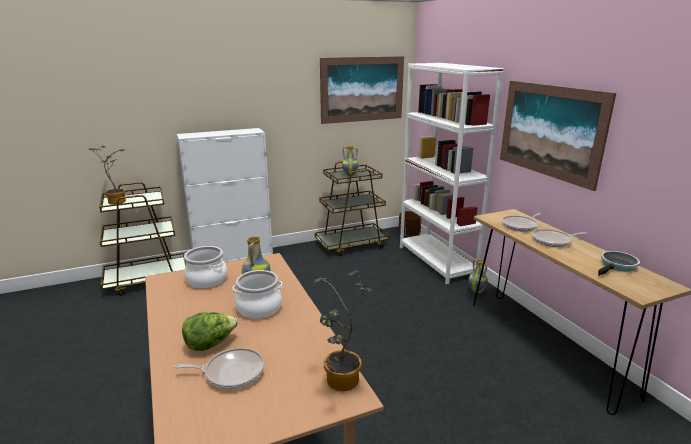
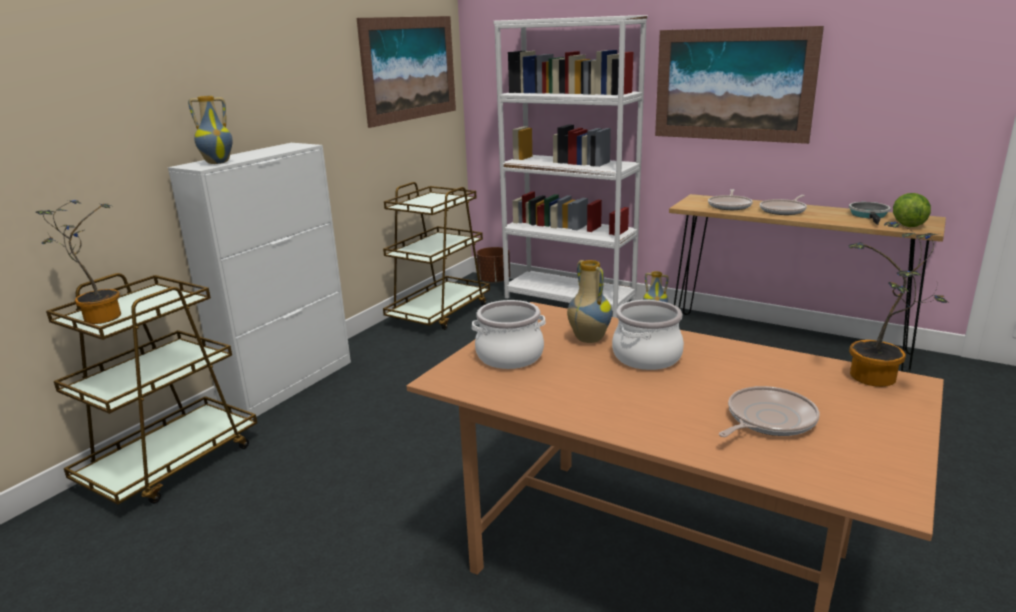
camera: 35 degrees left, 0 degrees up
(210, 344) = (681, 409): lettuce -> lettuce (907, 224)
(350, 175) = (428, 202): vase -> vase (218, 162)

